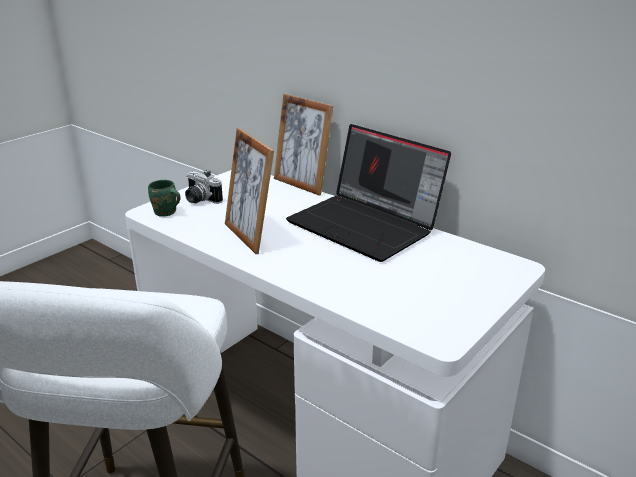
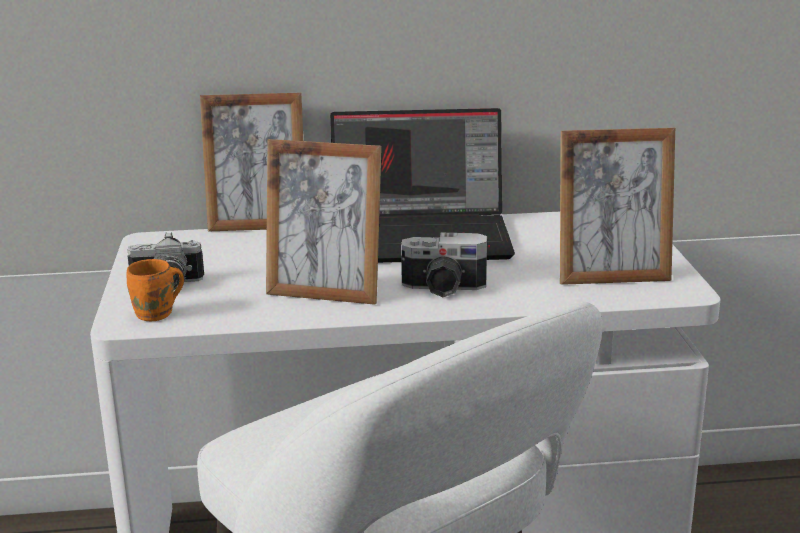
camera: 45 degrees left, 5 degrees down
(165, 213) = (157, 315): green mug -> orange mug
(307, 262) = (443, 288): none -> camera
(417, 304) = (612, 276): none -> picture frame

